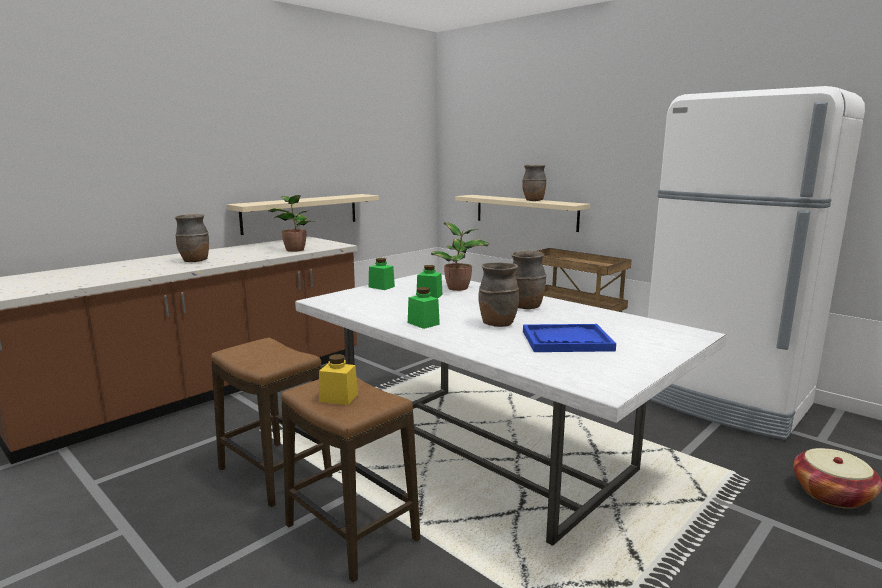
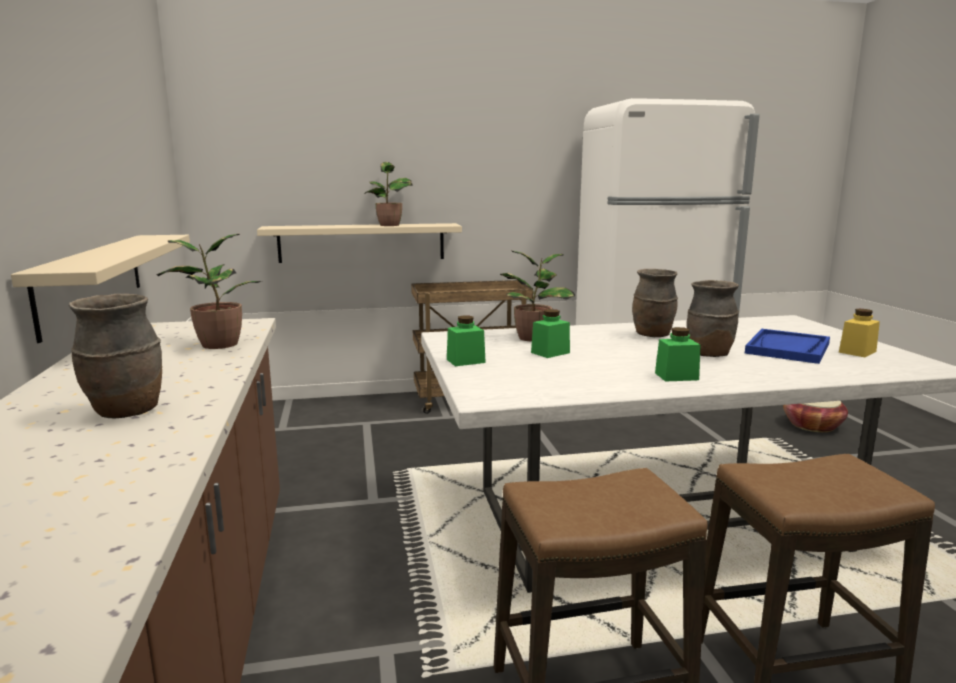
camera: 55 degrees left, 0 degrees up
(338, 398) = (827, 486): yellow jar -> yellow jar (857, 352)
(533, 201) = (390, 225): brown vase -> potted plant

